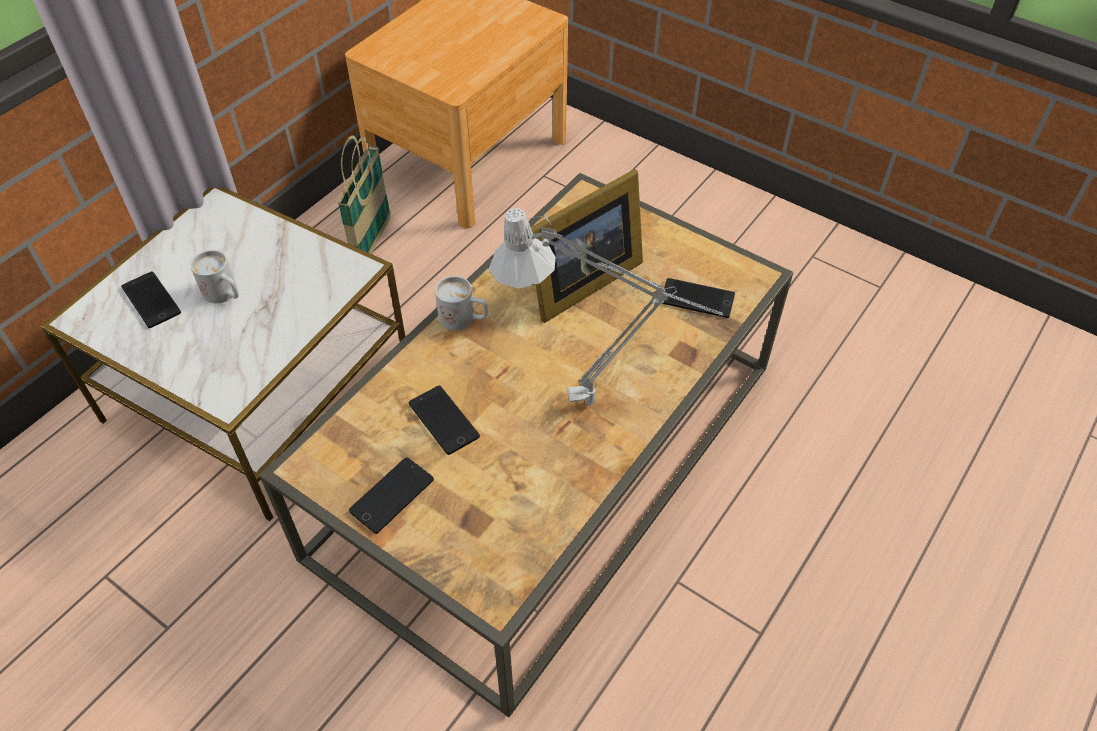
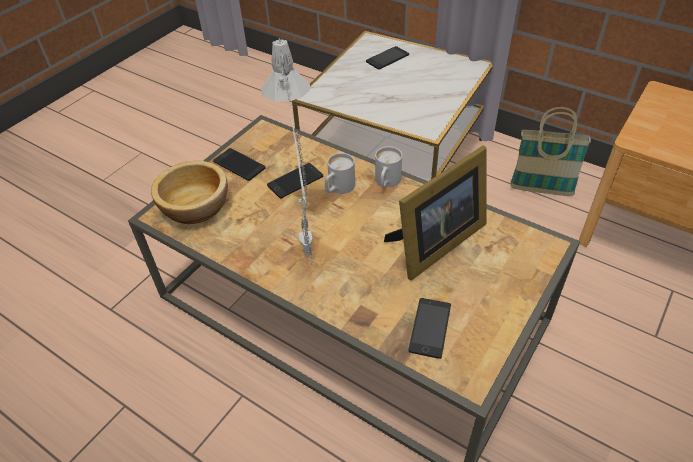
camera: 90 degrees right, 5 degrees down
(225, 294) = (396, 81): white mug -> white mug (338, 188)
(482, 545) = (197, 206): none -> bowl
(578, 283) = (435, 244): picture frame -> picture frame turned 90 degrees counterclockwise

